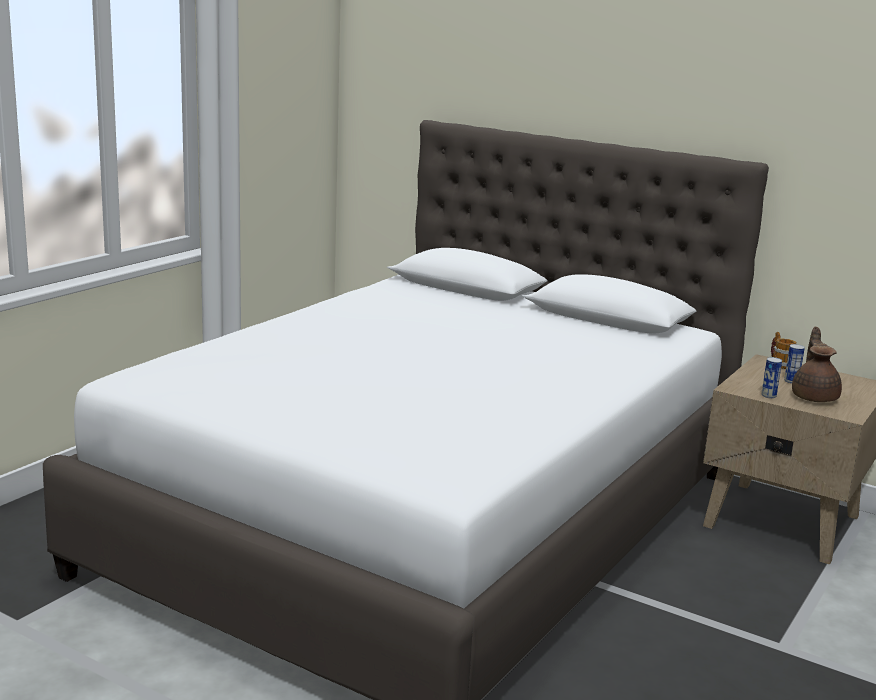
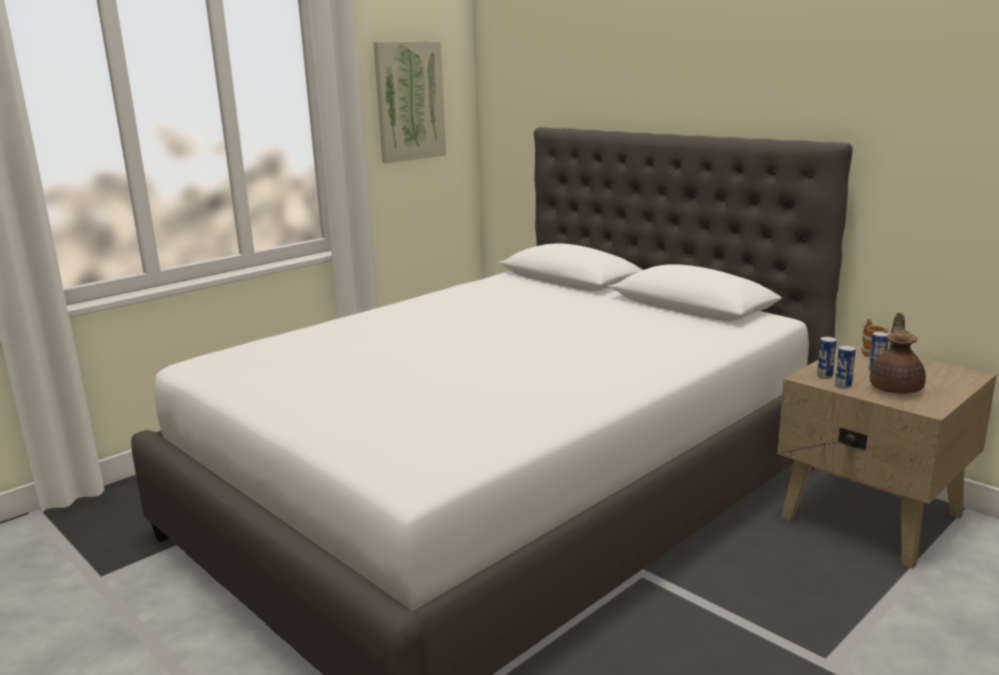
camera: 15 degrees right, 0 degrees up
(277, 82) = (409, 101): none -> picture
(748, 387) = (824, 376): none -> can

